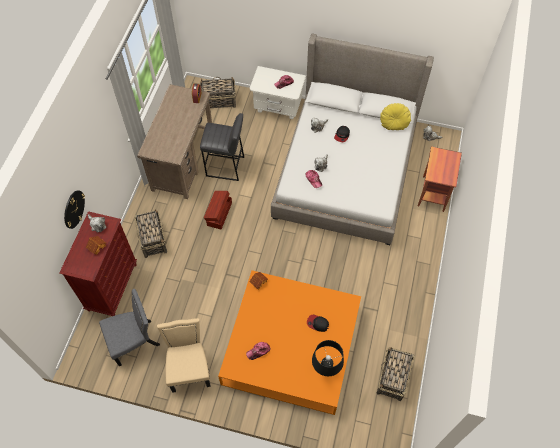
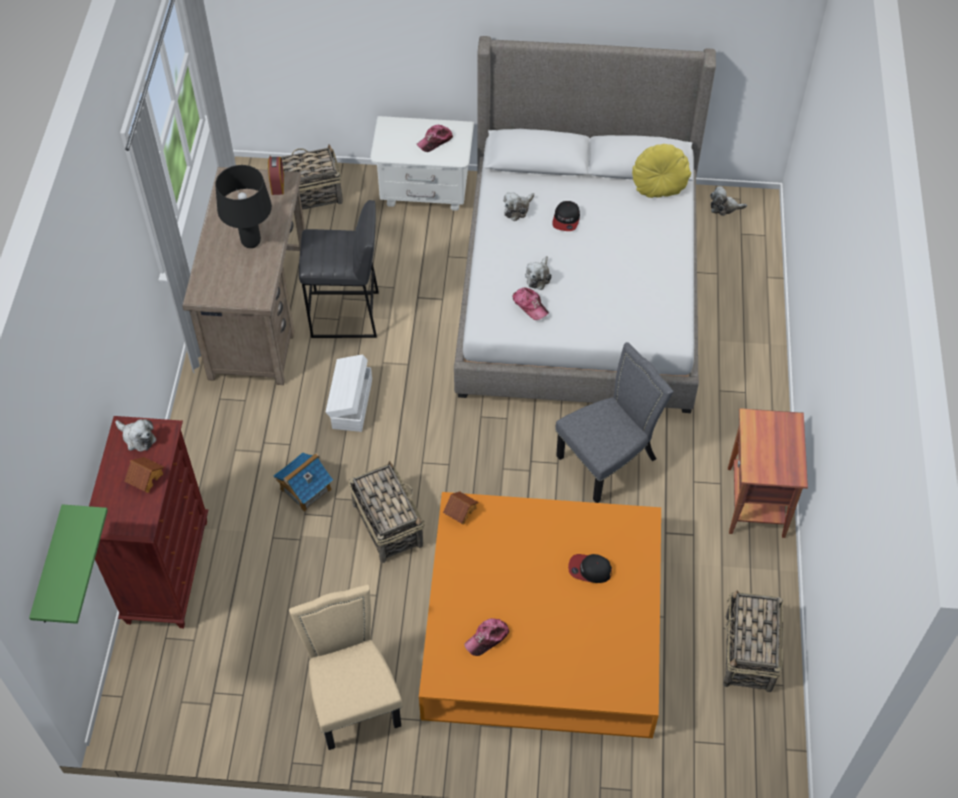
camera: 10 degrees left, 5 degrees down
(37, 290) = (50, 569): none -> green shelf
(73, 209) = (92, 409): wall clock -> none
(133, 342) = (231, 667): grey chair -> grey chair (606, 461)
(153, 239) = (230, 469): basket -> basket (387, 524)
(187, 255) = (305, 489): none -> toy house
(219, 214) = (351, 404): brown storage box -> white storage box
(326, 370) = (623, 651): black table lamp -> black table lamp (251, 242)
(433, 194) = (752, 309): nightstand -> nightstand (757, 503)

